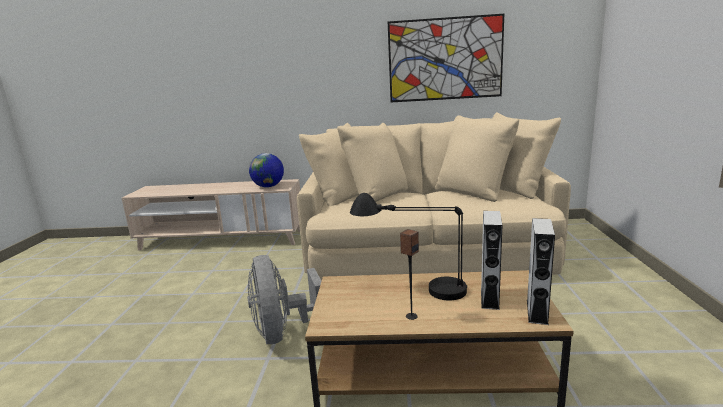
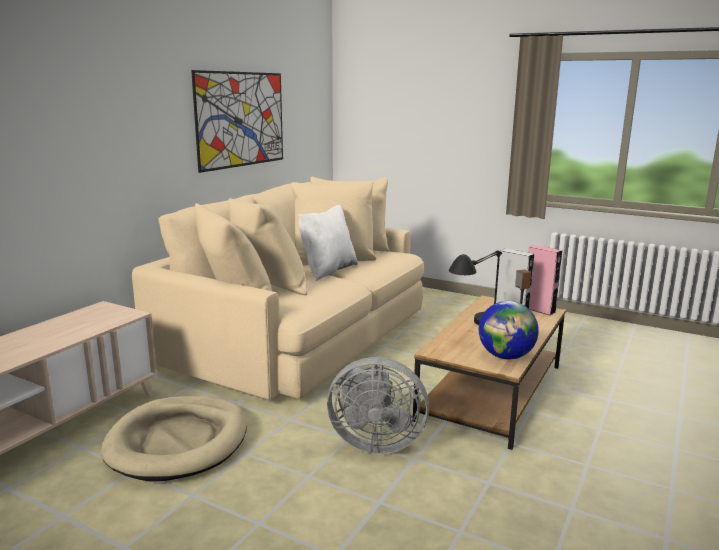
camera: 65 degrees left, 0 degrees up
(246, 270) = (178, 442): none -> beige dog bed
(268, 186) = (99, 320): globe -> globe (506, 356)
(433, 198) = (328, 270): none -> white pillow
(537, 311) = (539, 310): grey speaker -> pink speaker

